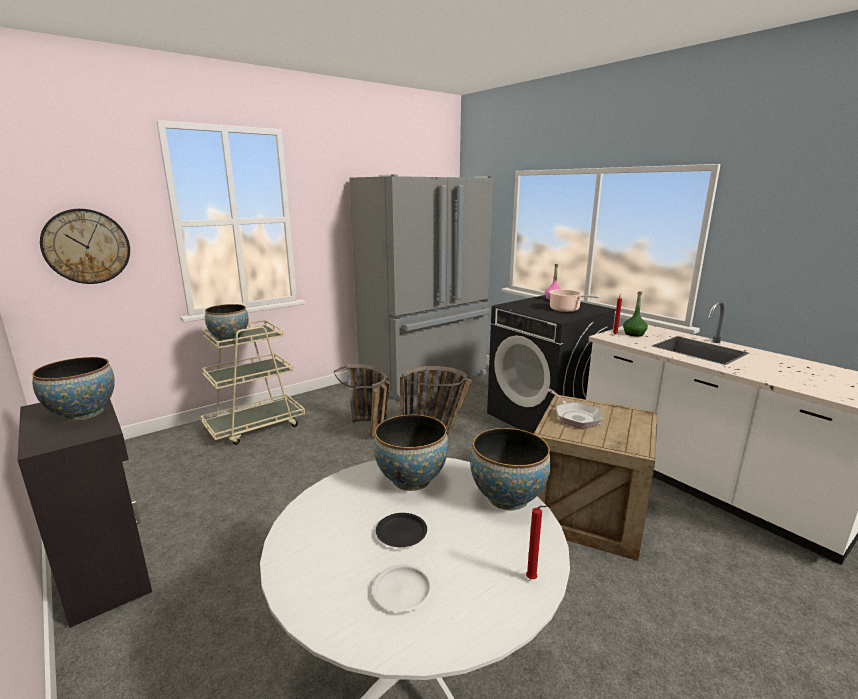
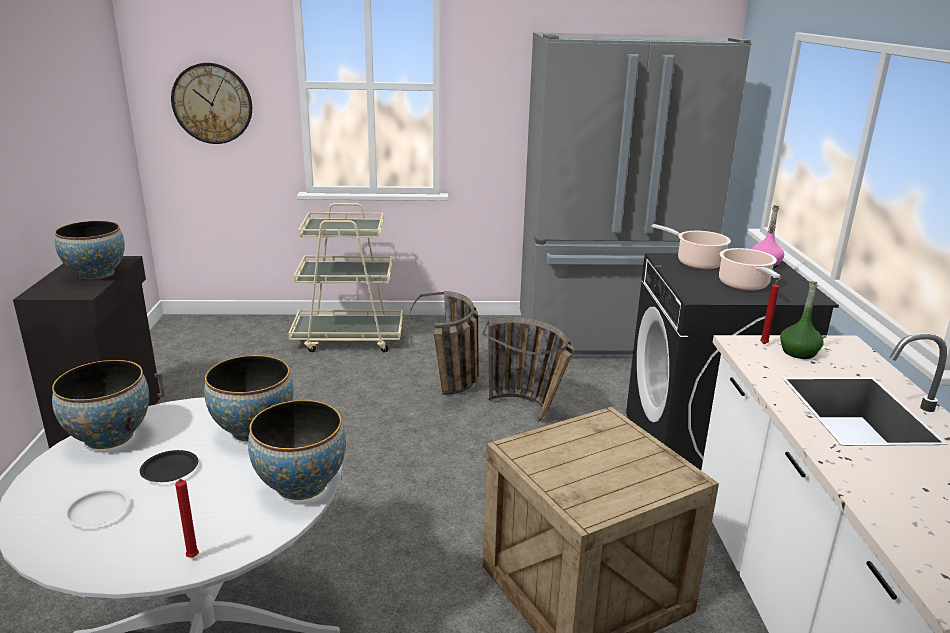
camera: 35 degrees right, 5 degrees up
(229, 338) = (324, 228): bowl -> bowl (110, 436)
(525, 304) = (696, 262): none -> cooking pot
(575, 416) = (582, 443): frying pan -> none

